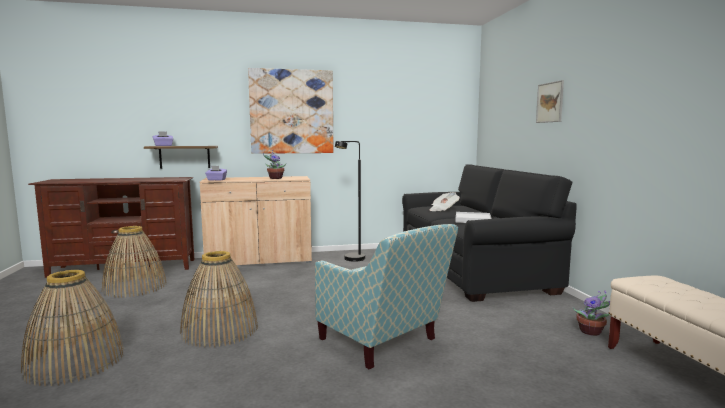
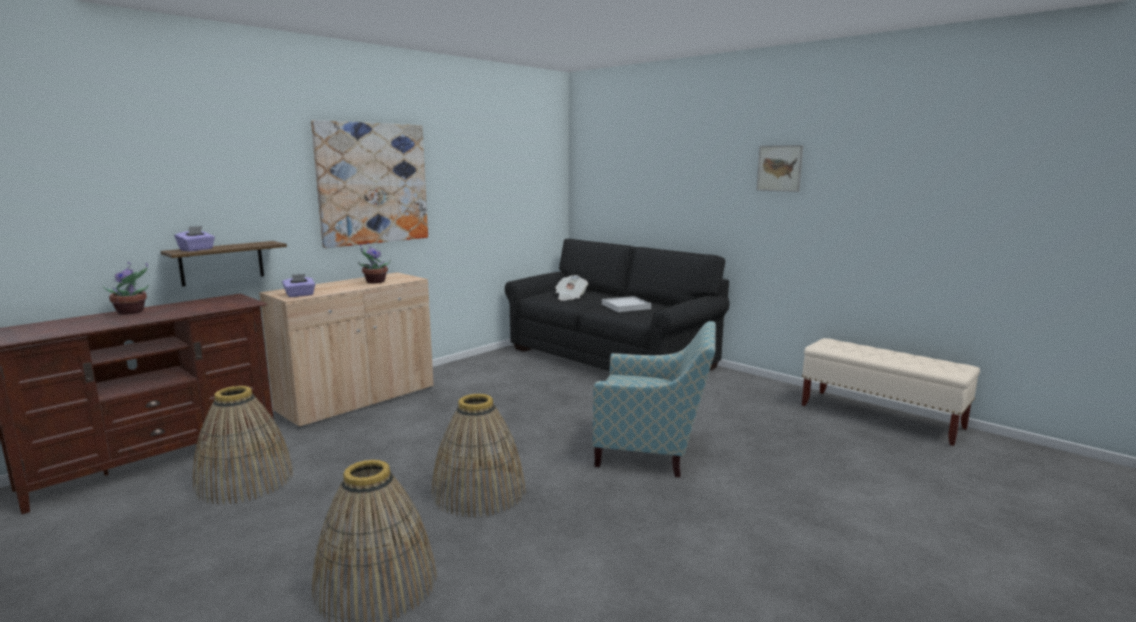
camera: 35 degrees left, 5 degrees up
(351, 260) = (475, 374): black floor lamp -> none
(550, 102) = (686, 177): picture -> picture (779, 168)
(591, 332) = (777, 396): potted plant -> potted plant (132, 312)

